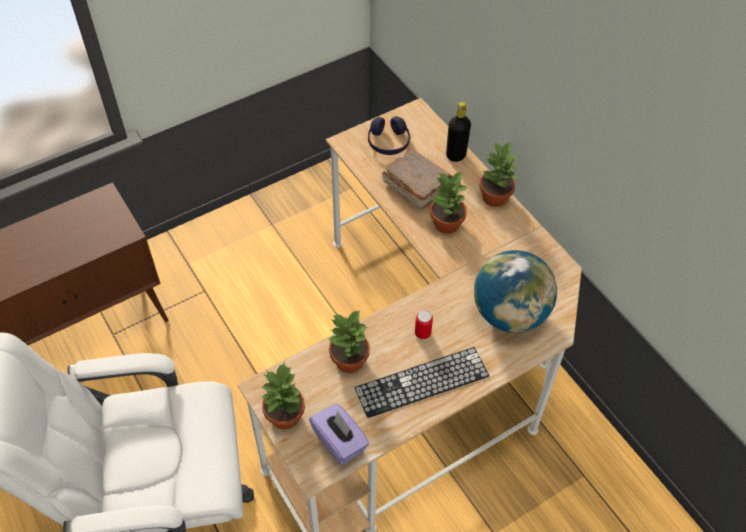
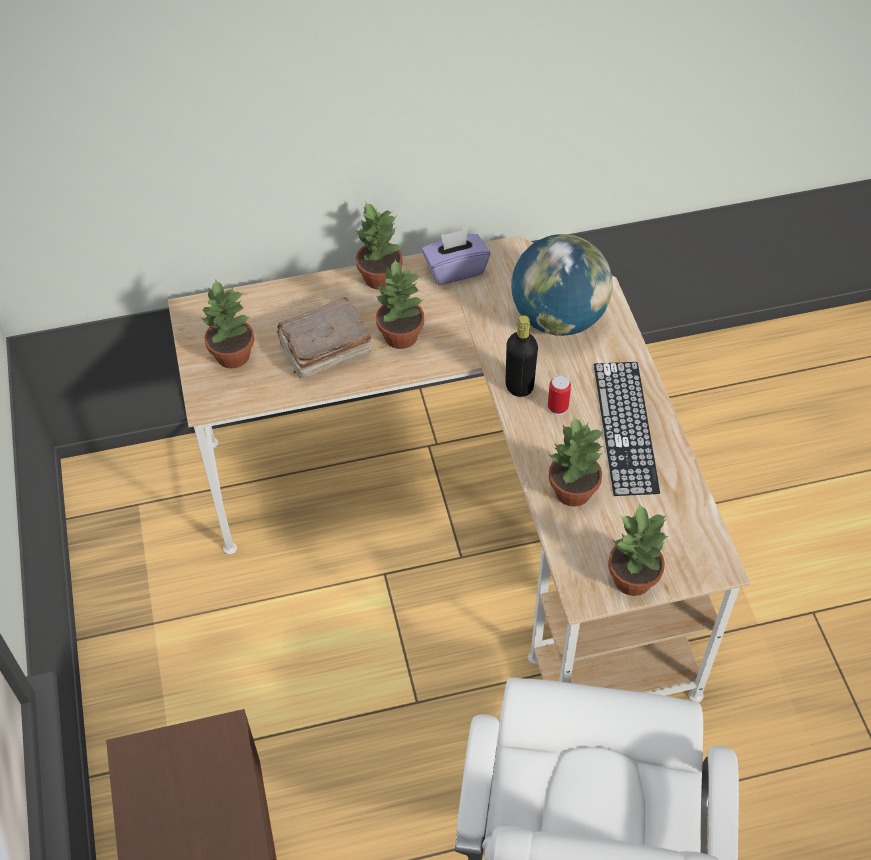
camera: 70 degrees left, 0 degrees up
(340, 442) = (684, 529): purple tissue box -> purple tissue box (455, 270)
(388, 142) = (232, 356): purple headphones -> potted plant
(456, 155) = (292, 293): black bottle -> black bottle (519, 386)

